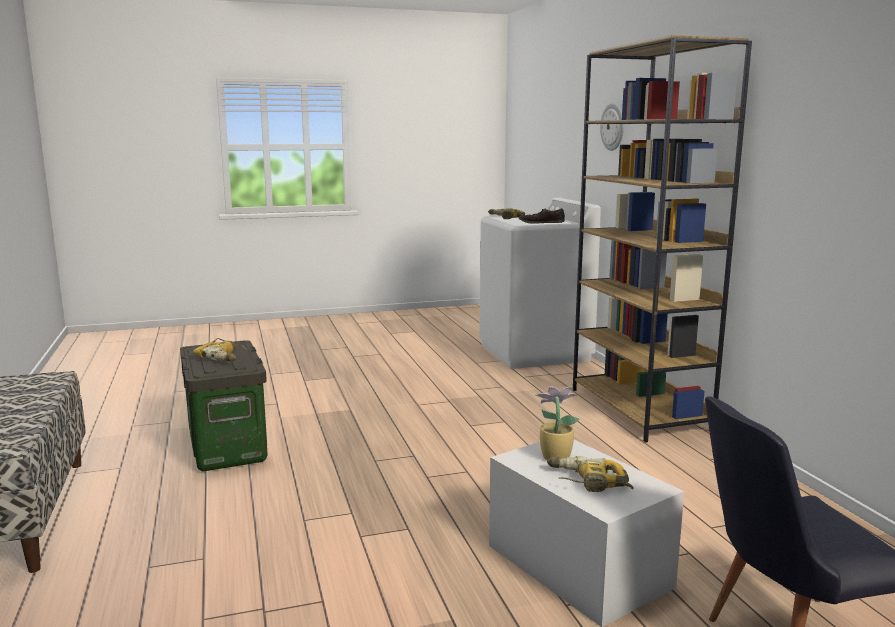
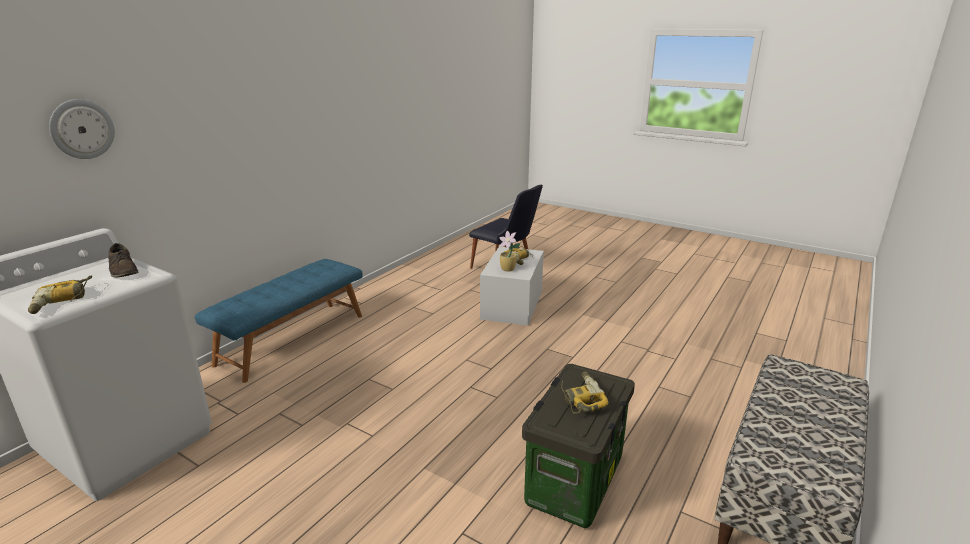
camera: 130 degrees left, 10 degrees up
(639, 410) = (292, 339): brown bookcase -> blue bench

